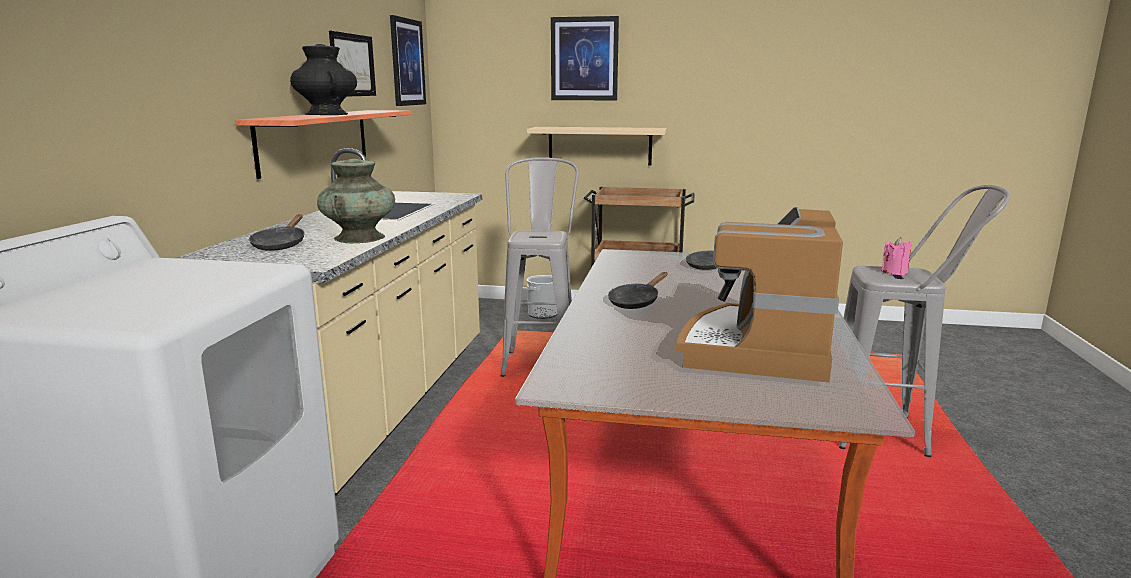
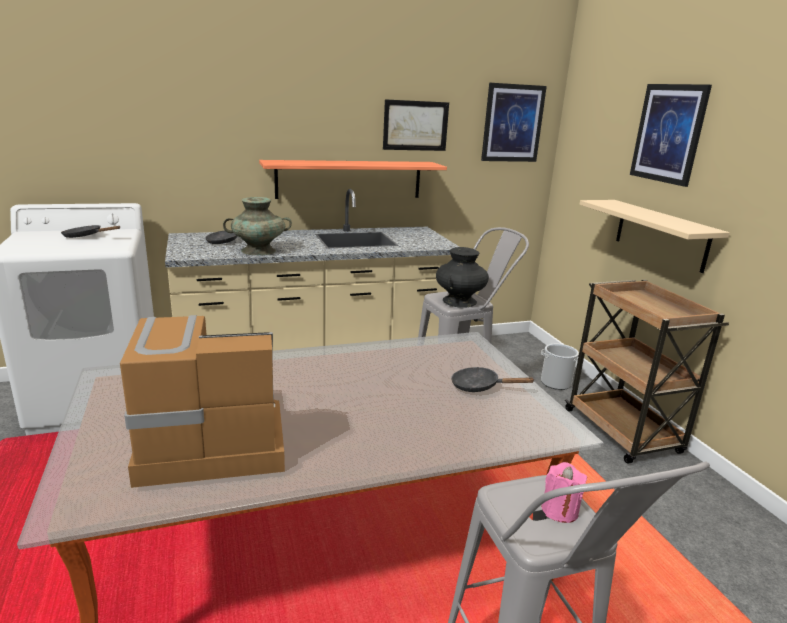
camera: 60 degrees right, 5 degrees up
(326, 114) = (339, 162): black vase -> black vase (459, 301)
(636, 302) = (314, 371): black frying pan -> black frying pan (86, 236)

